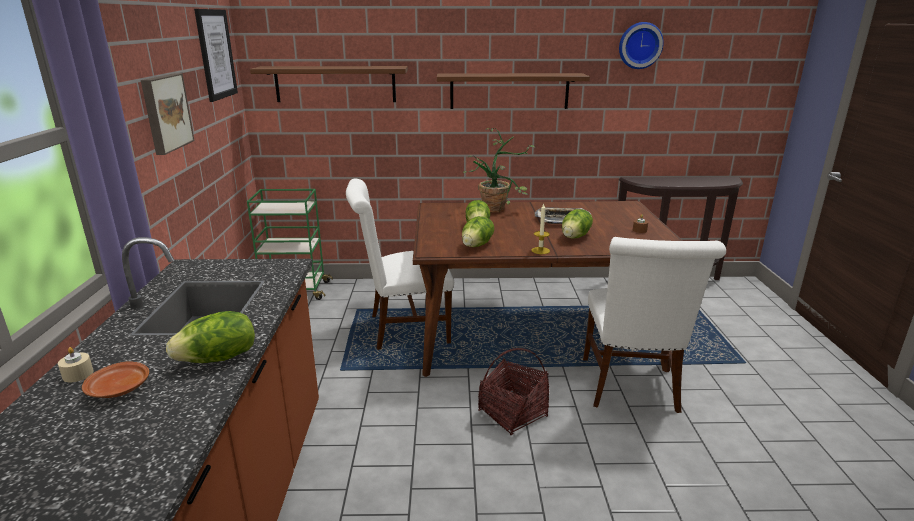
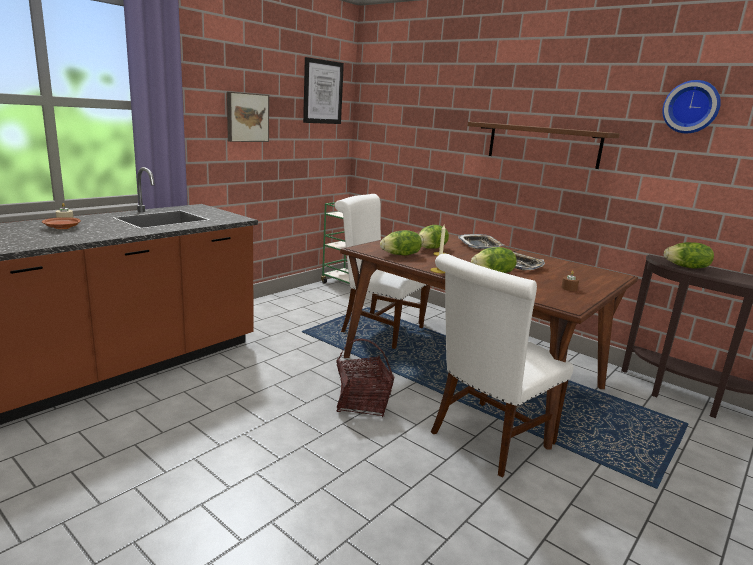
camera: 40 degrees right, 5 degrees down
(219, 358) = (113, 233): lettuce -> lettuce (687, 267)
(335, 84) = (408, 125): shelf -> none
(499, 208) = (480, 245): potted plant -> tray

